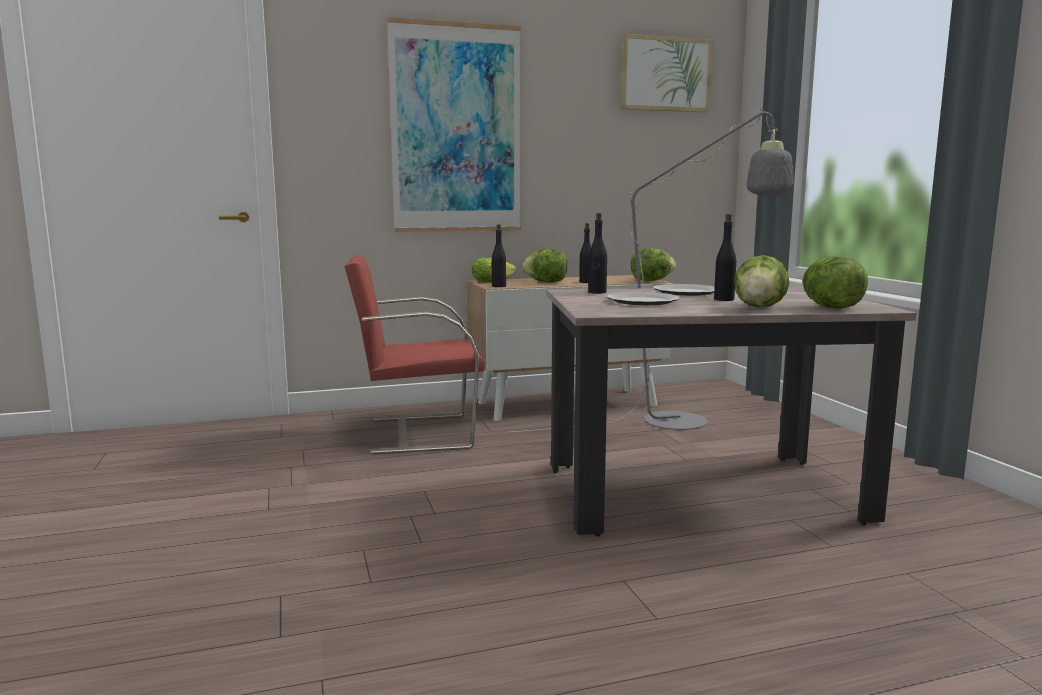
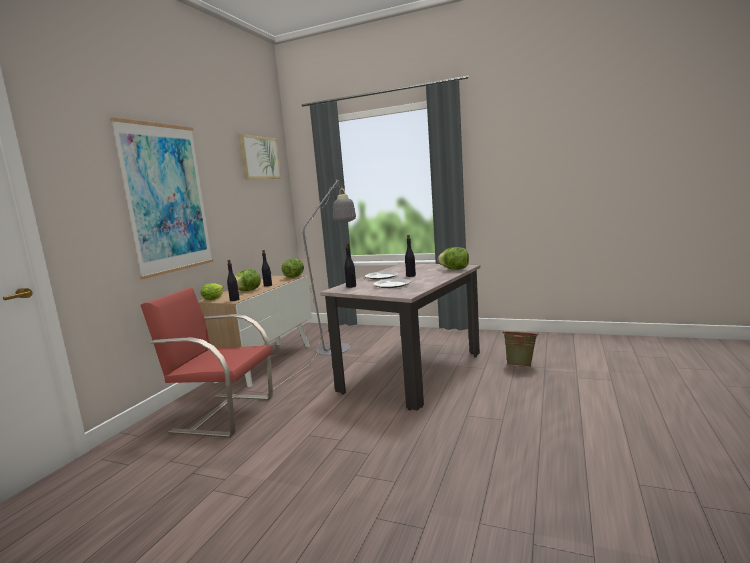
camera: 50 degrees left, 0 degrees up
(417, 433) = (222, 413): red chair -> red chair turned 75 degrees clockwise
(759, 307) = (438, 275): lettuce -> none
(913, 579) = (520, 366): none -> green bucket

